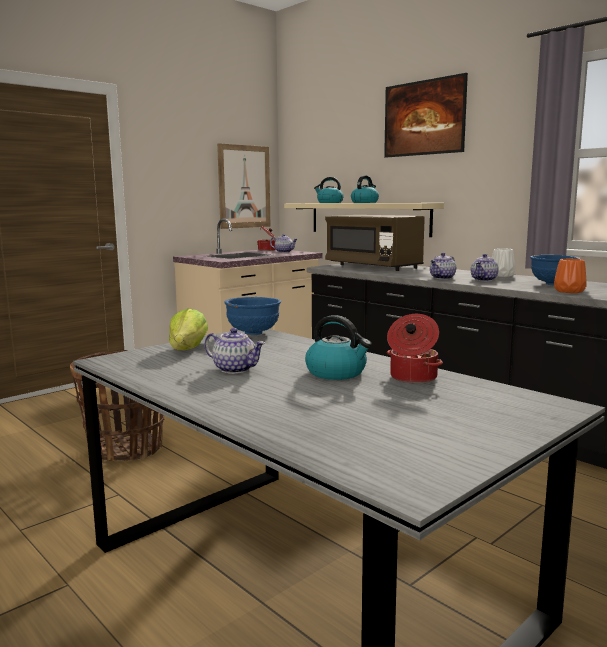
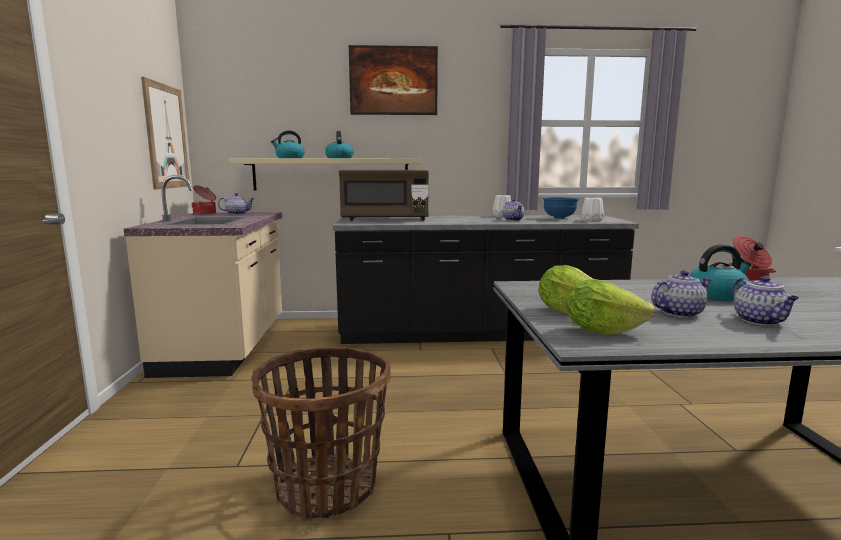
camera: 50 degrees left, 0 degrees up
(144, 360) = (602, 331): none -> lettuce
(254, 333) = (529, 286): blue bowl -> none
(442, 278) = (485, 221): teapot -> teapot (760, 321)
(568, 291) = (591, 221): orange vase -> white vase

